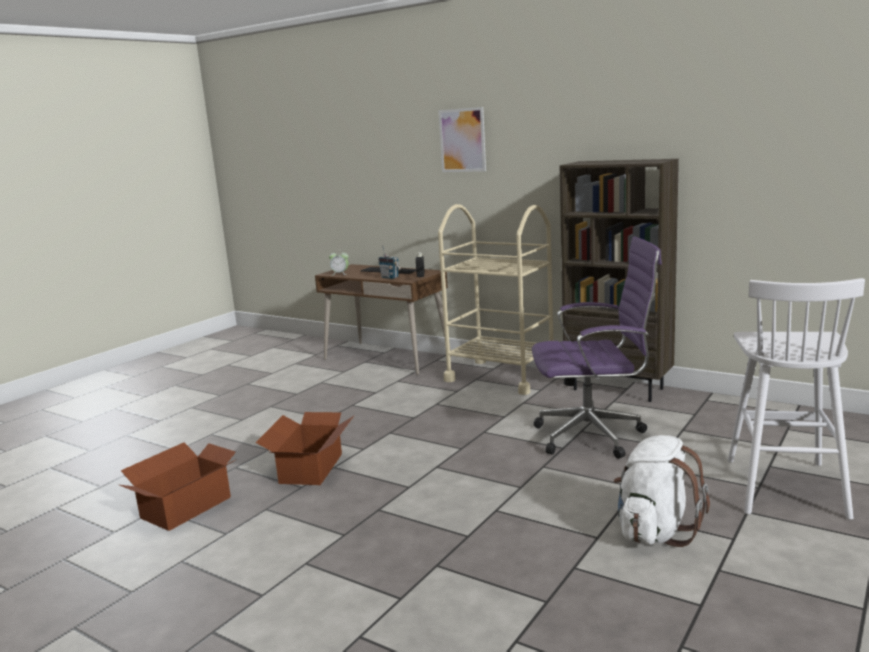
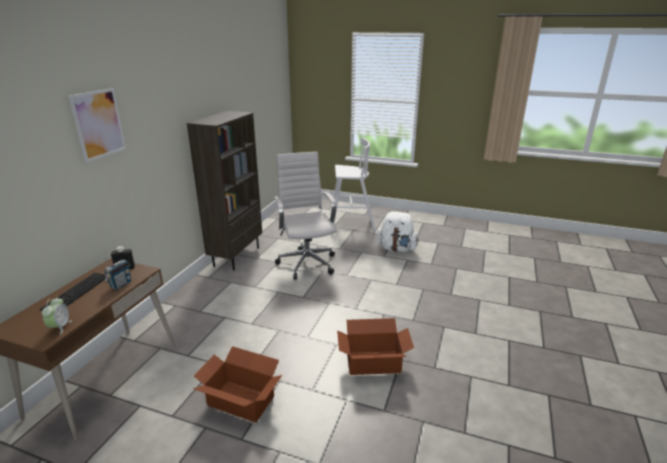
camera: 105 degrees left, 10 degrees up
(187, 507) = (454, 413): cardboard box -> cardboard box (241, 400)
(501, 376) = (197, 300): beige cart -> none
(594, 436) = (306, 262): purple office chair -> white office chair

